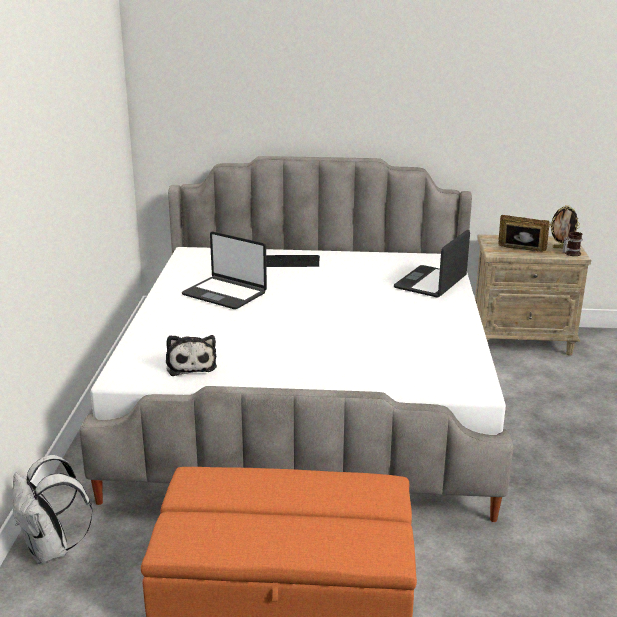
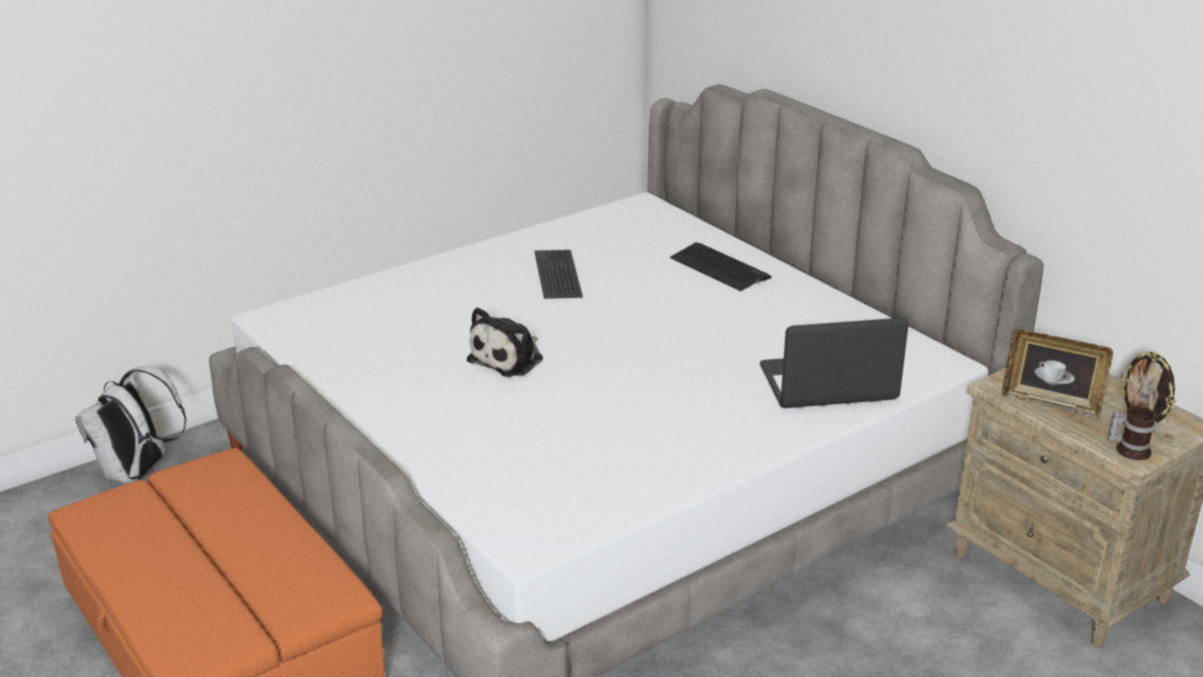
camera: 50 degrees right, 5 degrees up
(191, 365) = (349, 338): plush toy -> plush toy (509, 359)
(225, 293) = (558, 275): laptop -> keyboard
(521, 251) = (1051, 403): picture frame -> picture frame turned 135 degrees clockwise

